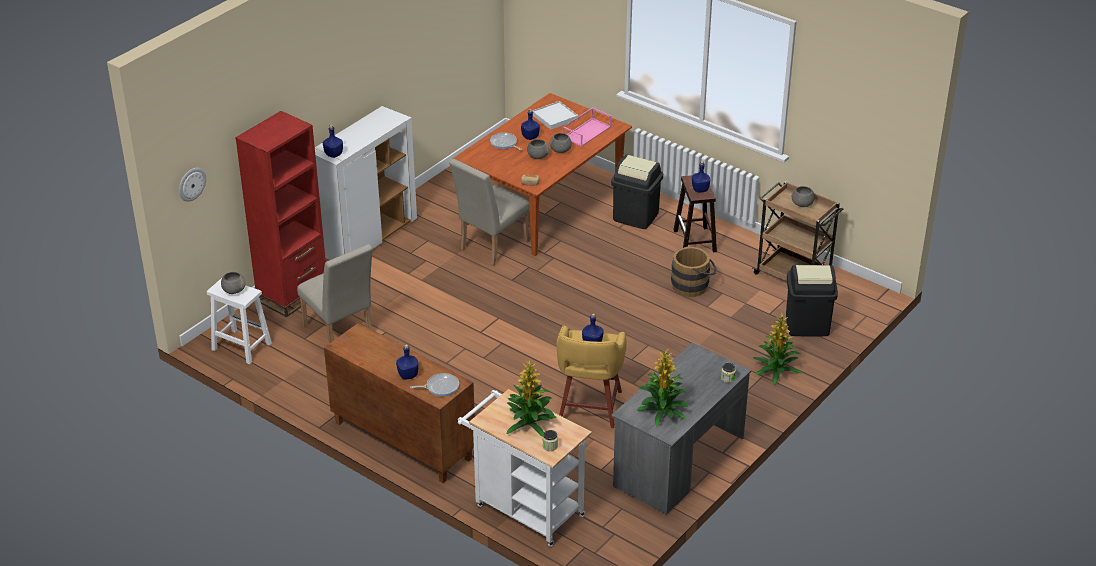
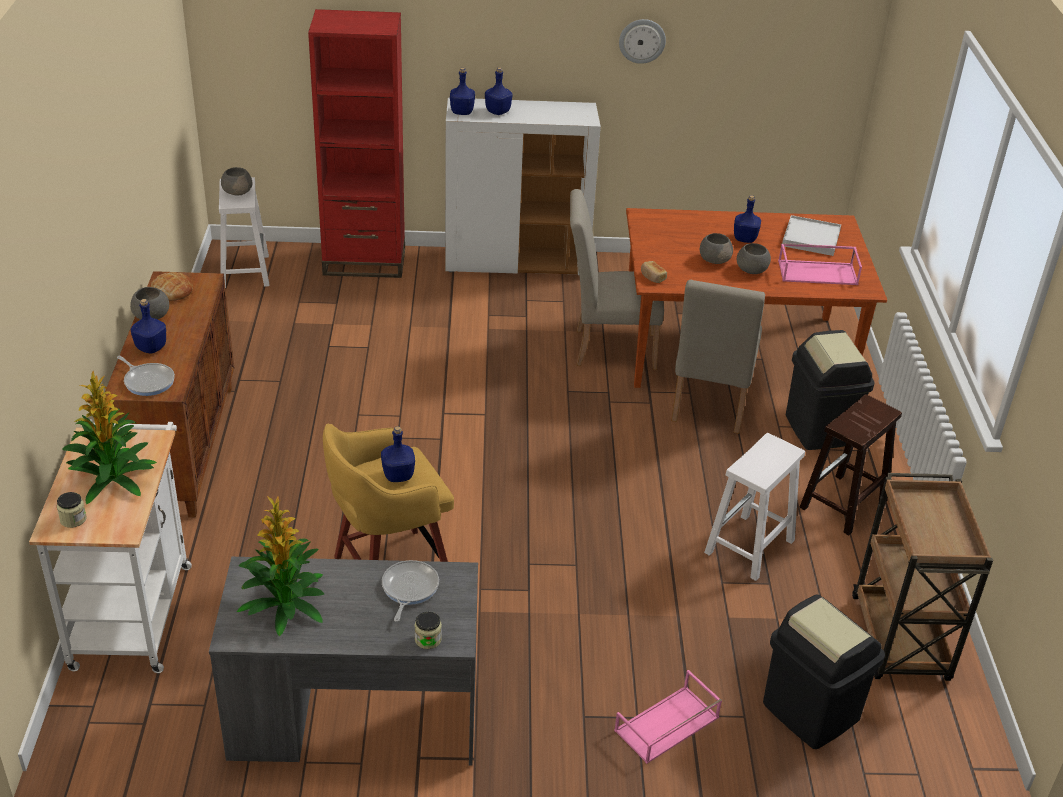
camera: 50 degrees right, 0 degrees up
(191, 184) = (242, 38): wall clock -> wall clock (642, 40)
(340, 335) = (330, 320): beige chair -> beige chair (708, 407)
(355, 347) = (172, 291): none -> bread
(504, 143) = (704, 228): frying pan -> frying pan (409, 589)
(693, 285) = (749, 548): brown bucket -> white stool
(700, 189) = (861, 423): blue bottle -> blue bottle (498, 112)
(775, 370) = (666, 725): potted plant -> pink tray
(802, 204) = (940, 525): grey bowl -> grey bowl (150, 316)

